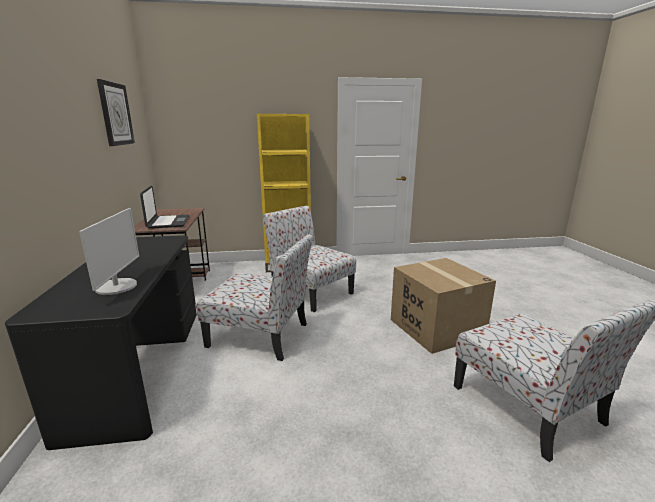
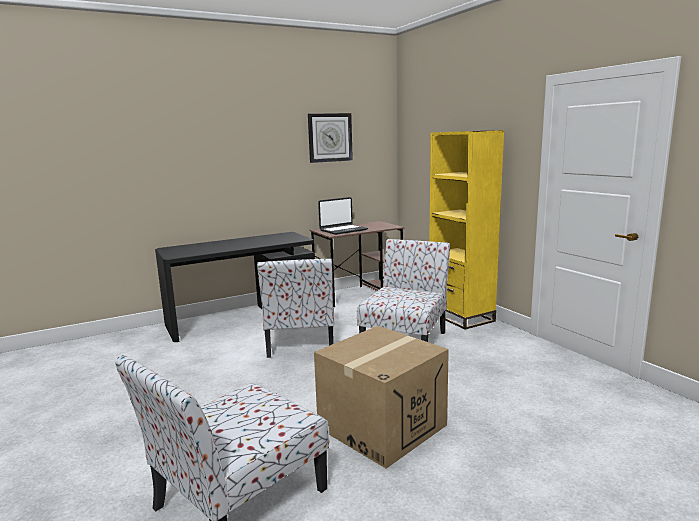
camera: 70 degrees right, 5 degrees down
(117, 286) = (203, 250): monitor -> none

